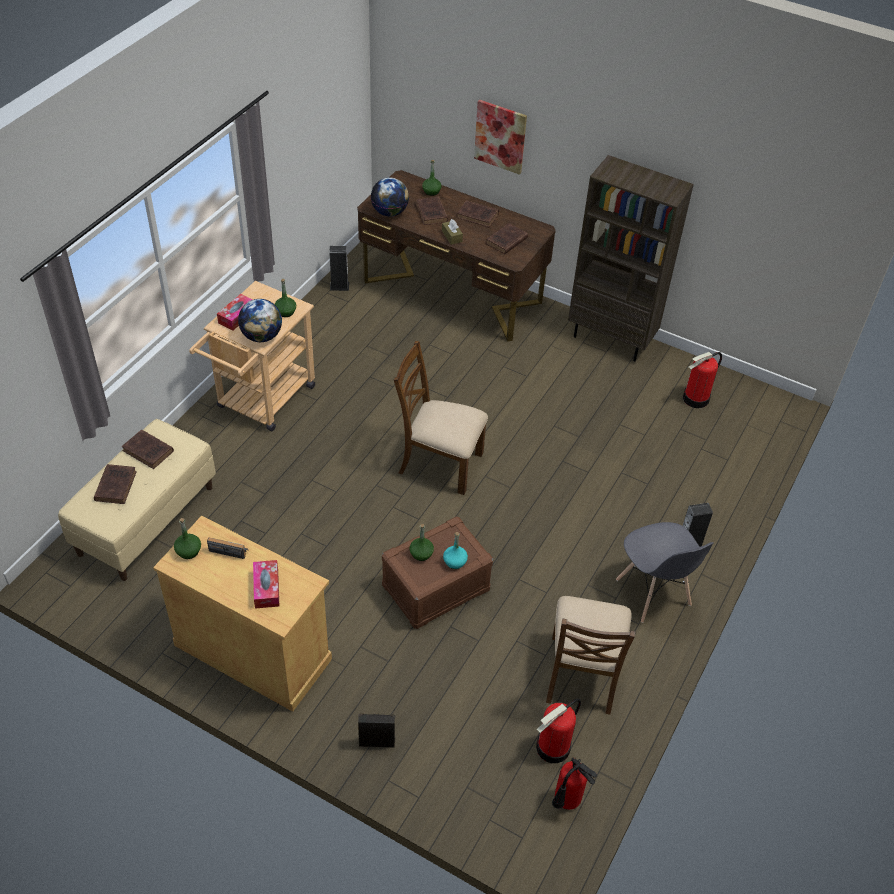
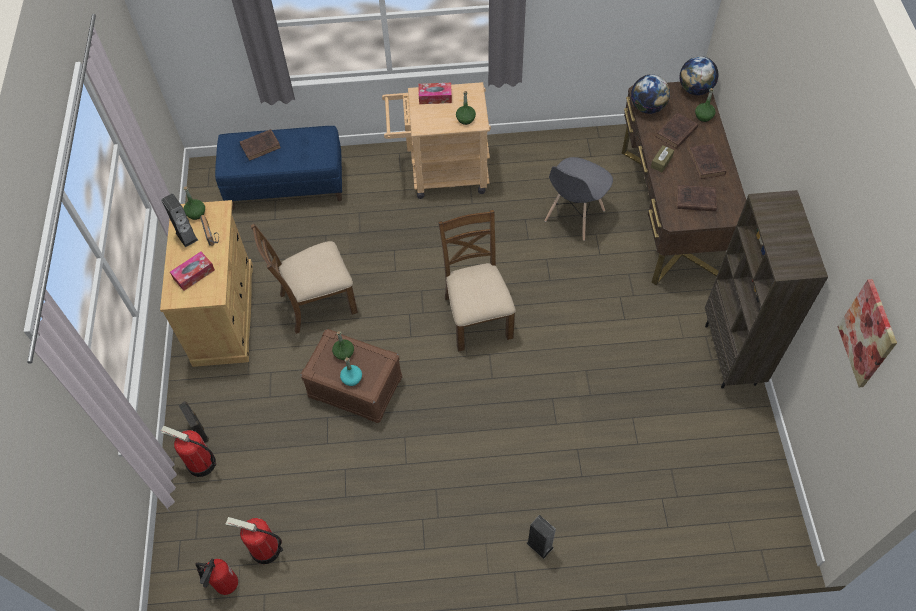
camera: 60 degrees right, 10 degrees up
(146, 519) = (287, 186): beige bench -> blue bench
(149, 451) = (303, 142): brown book -> none
(261, 336) = (427, 123): globe -> globe (694, 89)
(339, 286) = (601, 141): speaker -> speaker (187, 236)
(500, 136) = (759, 107): picture -> picture (867, 334)
(582, 674) = (345, 533): brown chair -> brown chair (317, 302)
(653, 593) = (464, 543): grey chair -> grey chair (574, 216)
(696, 399) = (721, 462): fire extinguisher -> fire extinguisher (201, 463)

